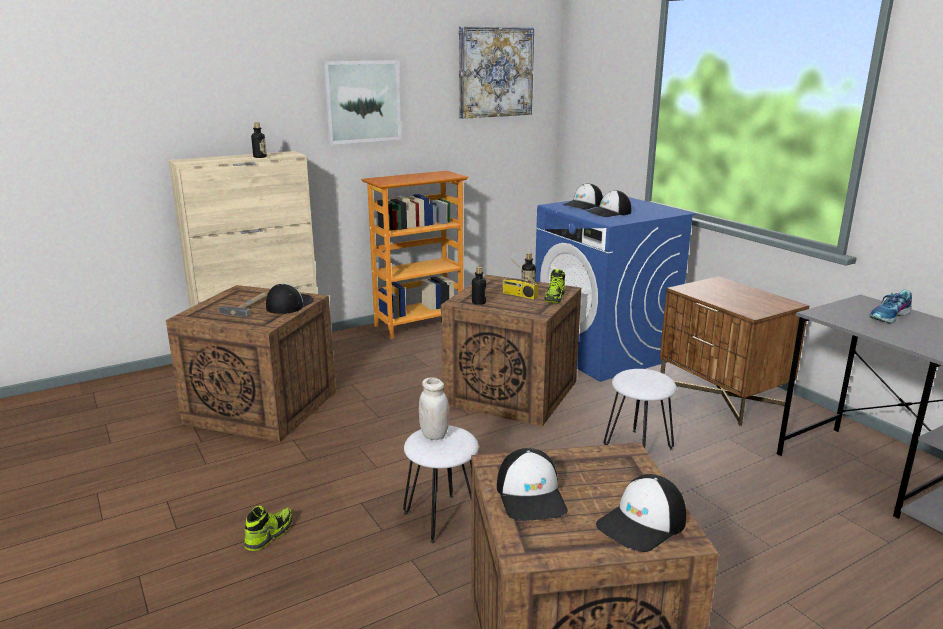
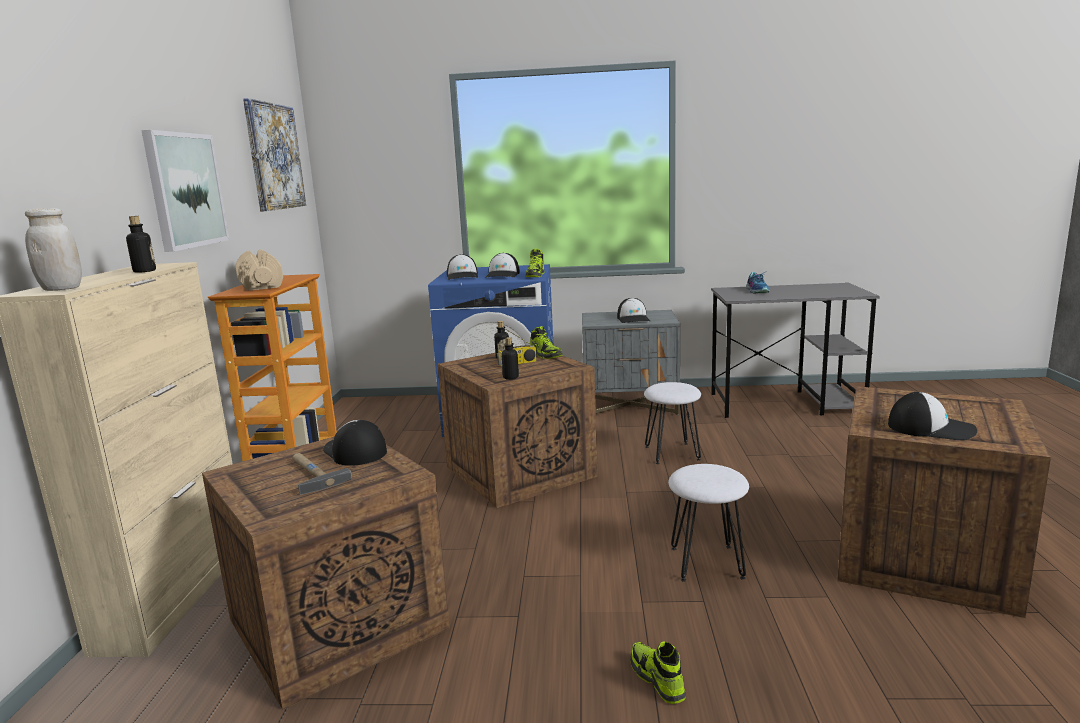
camera: 55 degrees left, 5 degrees down
(406, 177) = (260, 285): none -> beige dumbbell
(434, 435) = (698, 476): white jar -> white jar (61, 289)
(624, 220) = (535, 275): none -> shoe
(642, 524) = (981, 408): cap -> cap (633, 319)
(723, 396) = (630, 405): brown nightstand -> grey nightstand

